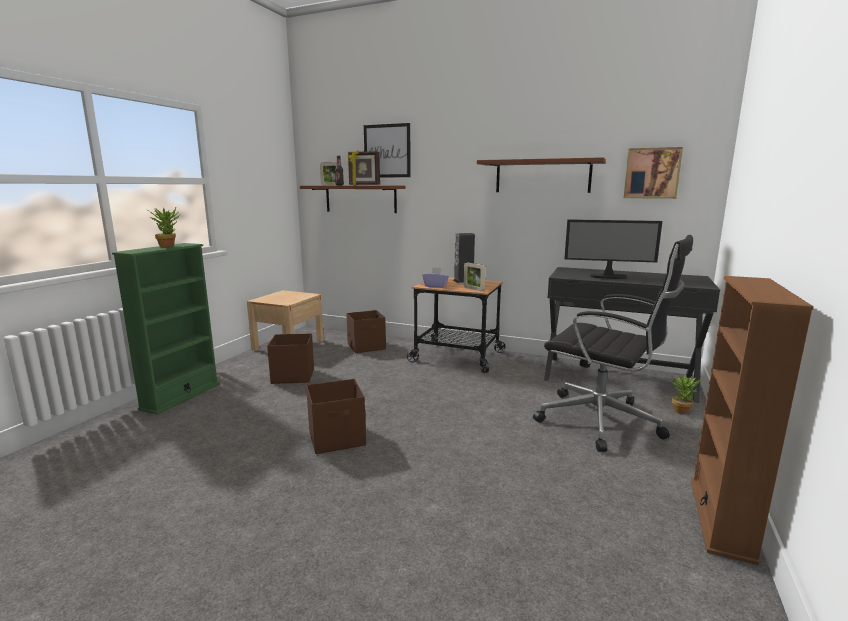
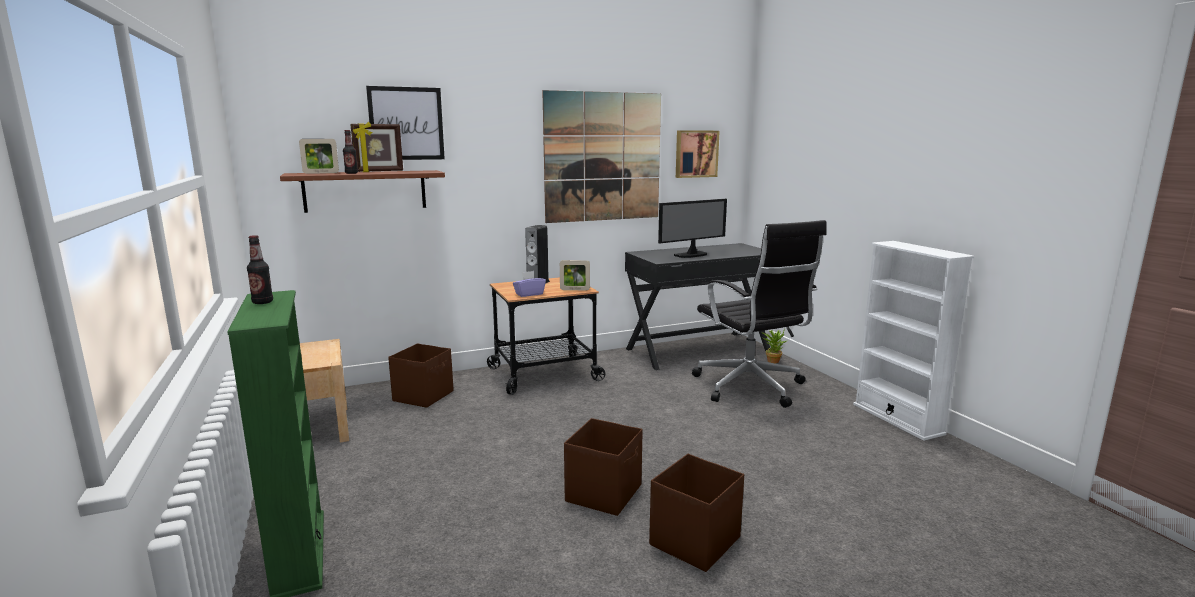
camera: 45 degrees left, 0 degrees up
(168, 246) = (262, 302): potted plant -> bottle
(292, 376) = (407, 461): brown storage box -> brown storage box (693, 542)
(542, 176) = (603, 157): brown shelf -> picture
(602, 422) = (750, 387): black office chair -> black office chair turned 75 degrees clockwise
(721, 518) = (897, 419): brown bookcase -> white bookcase

